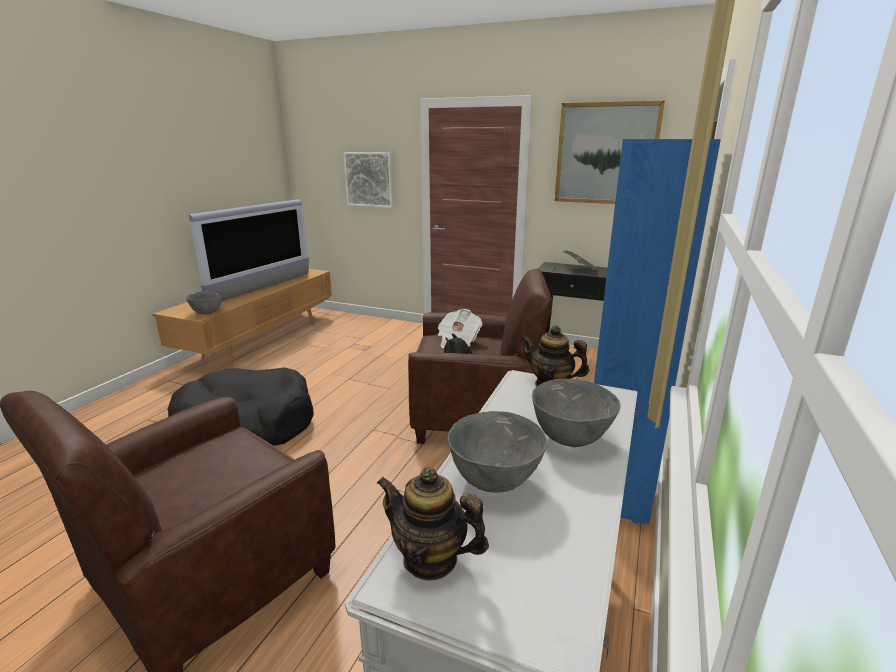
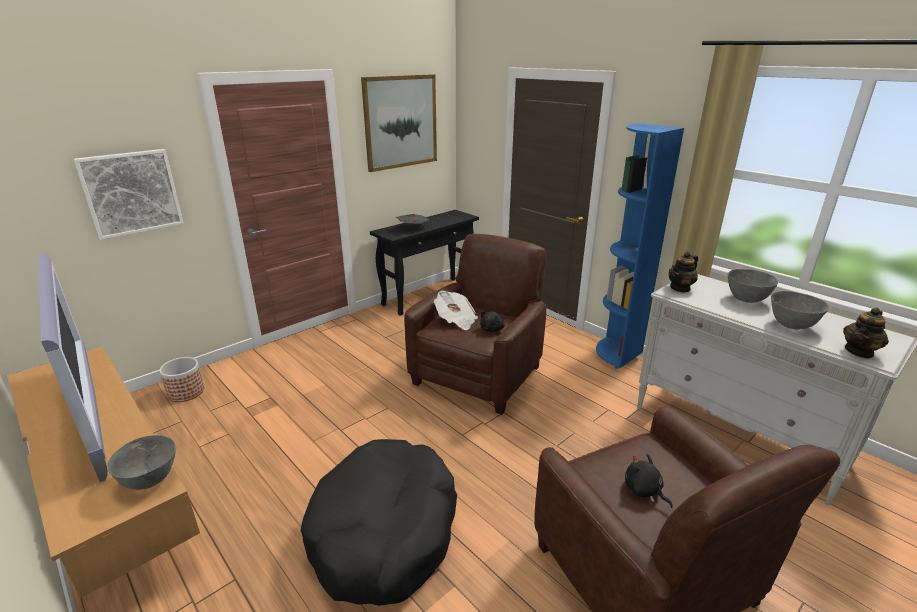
camera: 65 degrees left, 5 degrees up
(201, 472) = (644, 490): none -> black plush toy
(358, 323) = (186, 392): none -> planter

